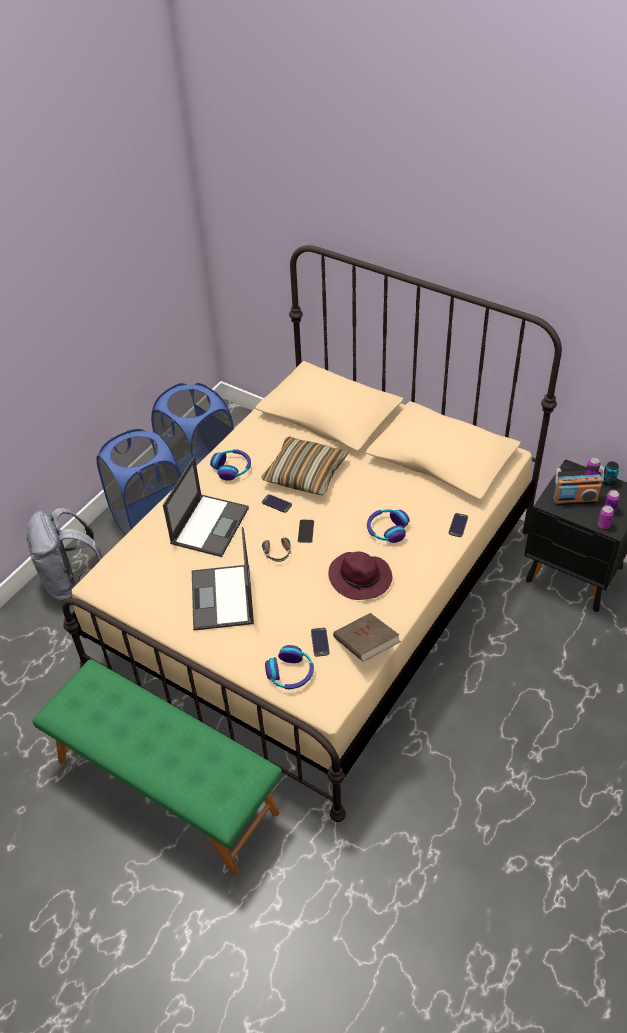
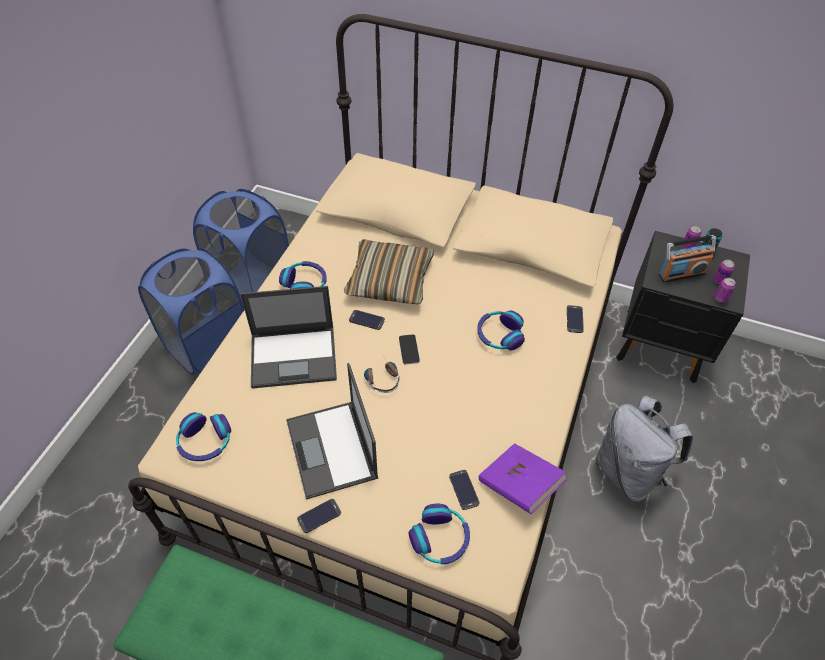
camera: 15 degrees left, 5 degrees up
(72, 581) = (131, 430): grey backpack -> grey backpack (628, 472)
(125, 578) = (205, 441): none -> headphones
(200, 643) = (319, 516): none -> phone
(210, 525) = (295, 356): laptop -> laptop turned 75 degrees clockwise
(361, 578) = (488, 399): purple hat -> none
(366, 646) = (519, 486): brown book -> purple book

